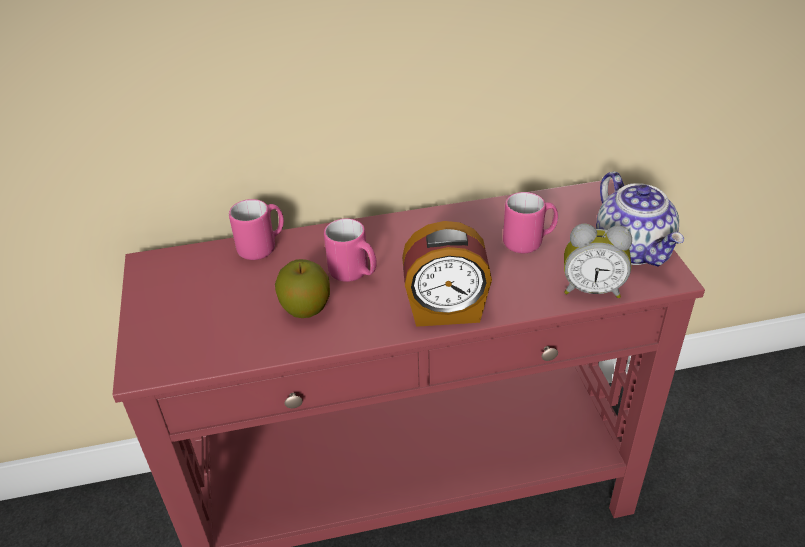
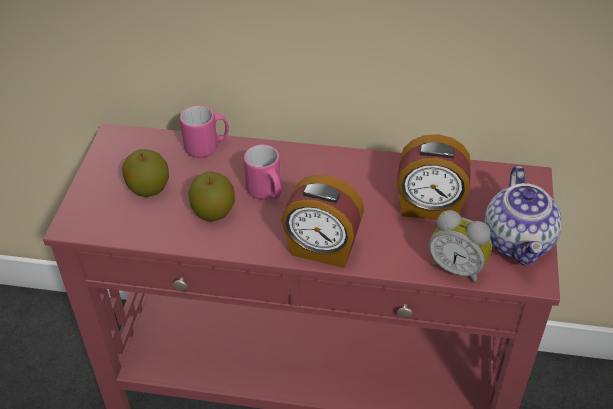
camera: 20 degrees right, 5 degrees up
(217, 305) = (149, 189): none -> apple
(529, 242) = (429, 207): pink mug -> alarm clock

